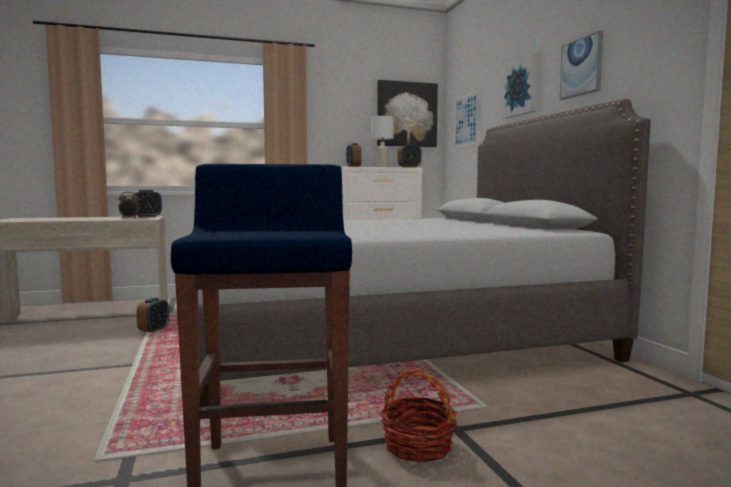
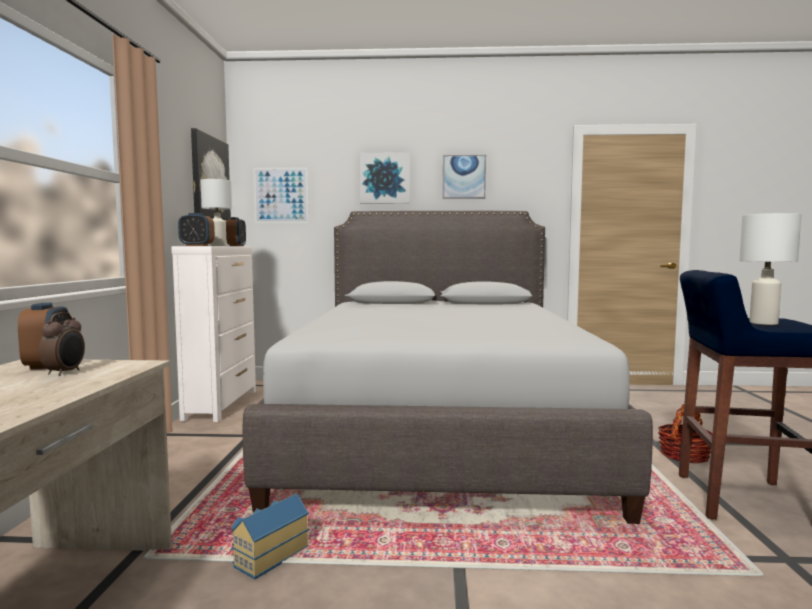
camera: 70 degrees left, 0 degrees up
(154, 330) = (269, 555): alarm clock -> toy house
(251, 230) = (764, 323): none -> white table lamp

